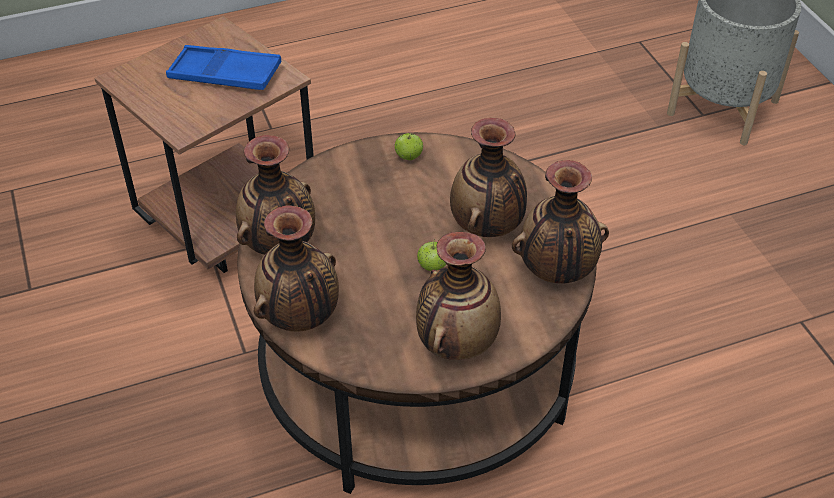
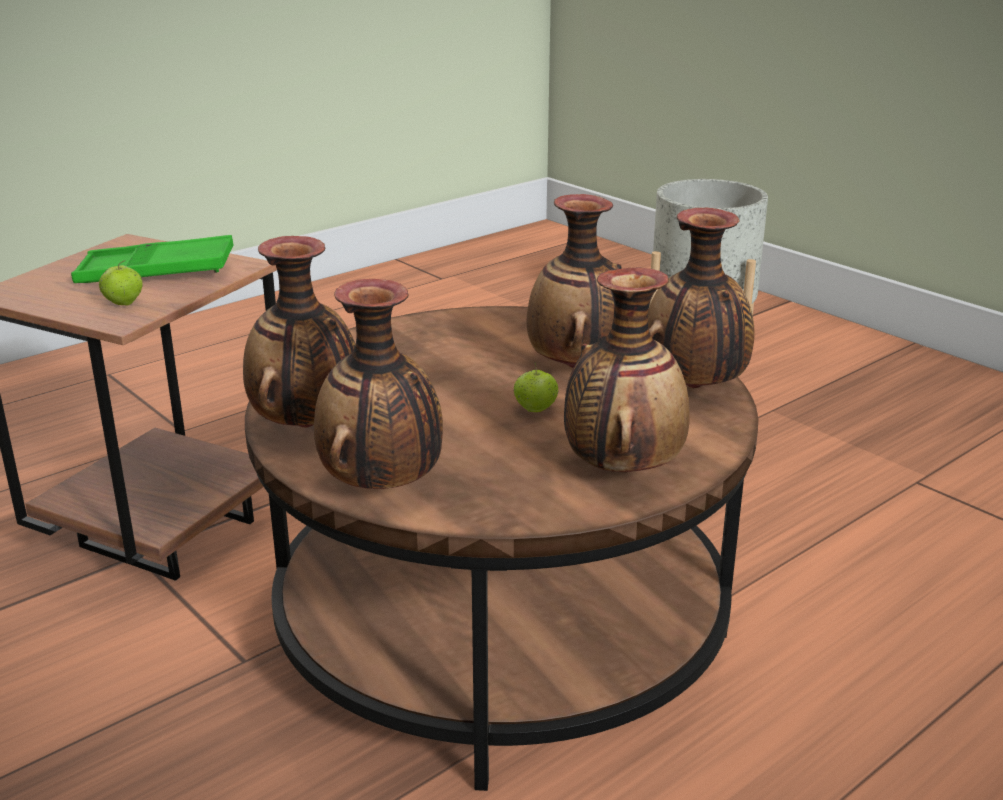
camera: 20 degrees left, 20 degrees down
(225, 75) = (156, 272): blue tray -> green tray
(408, 157) = (433, 329): apple -> apple (123, 303)

